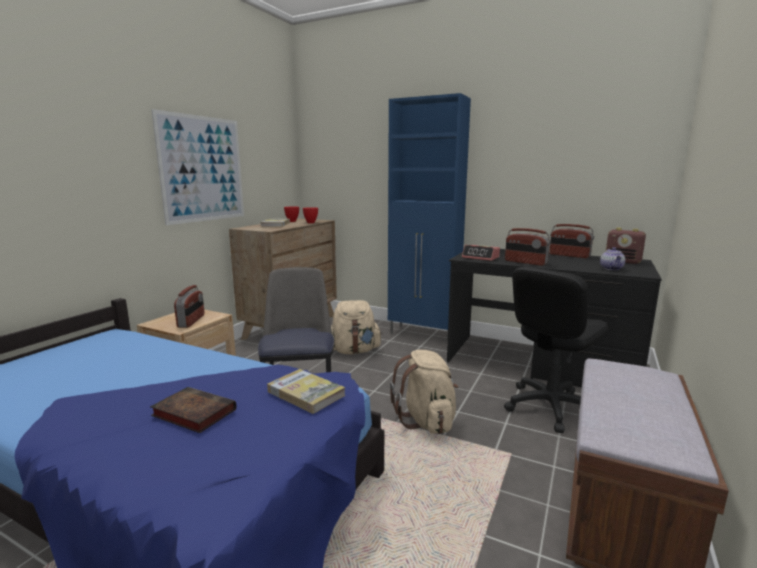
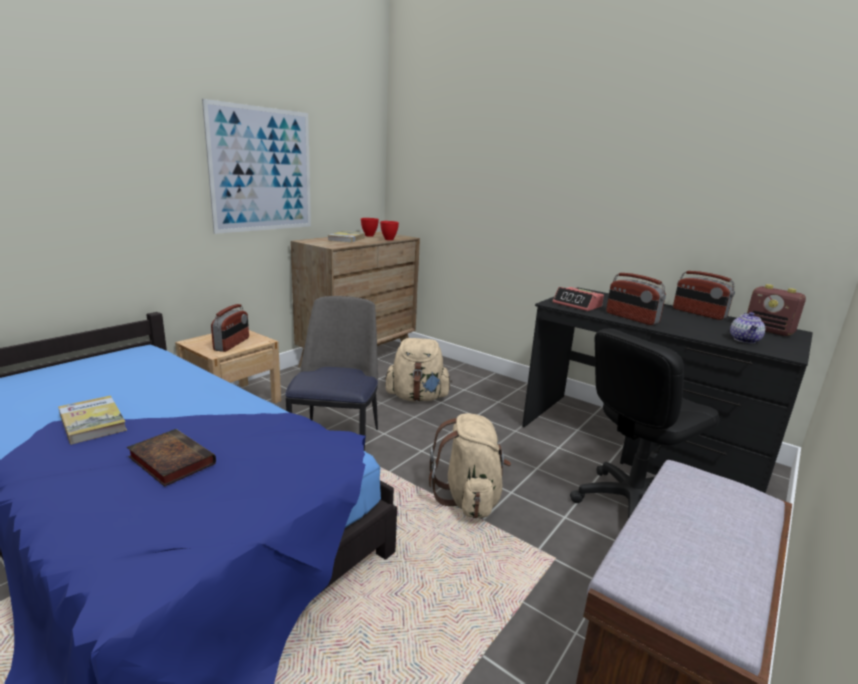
camera: 10 degrees right, 5 degrees up
(306, 393) = (300, 455): book -> book (92, 422)
(424, 335) = (508, 387): blue cabinet -> none

